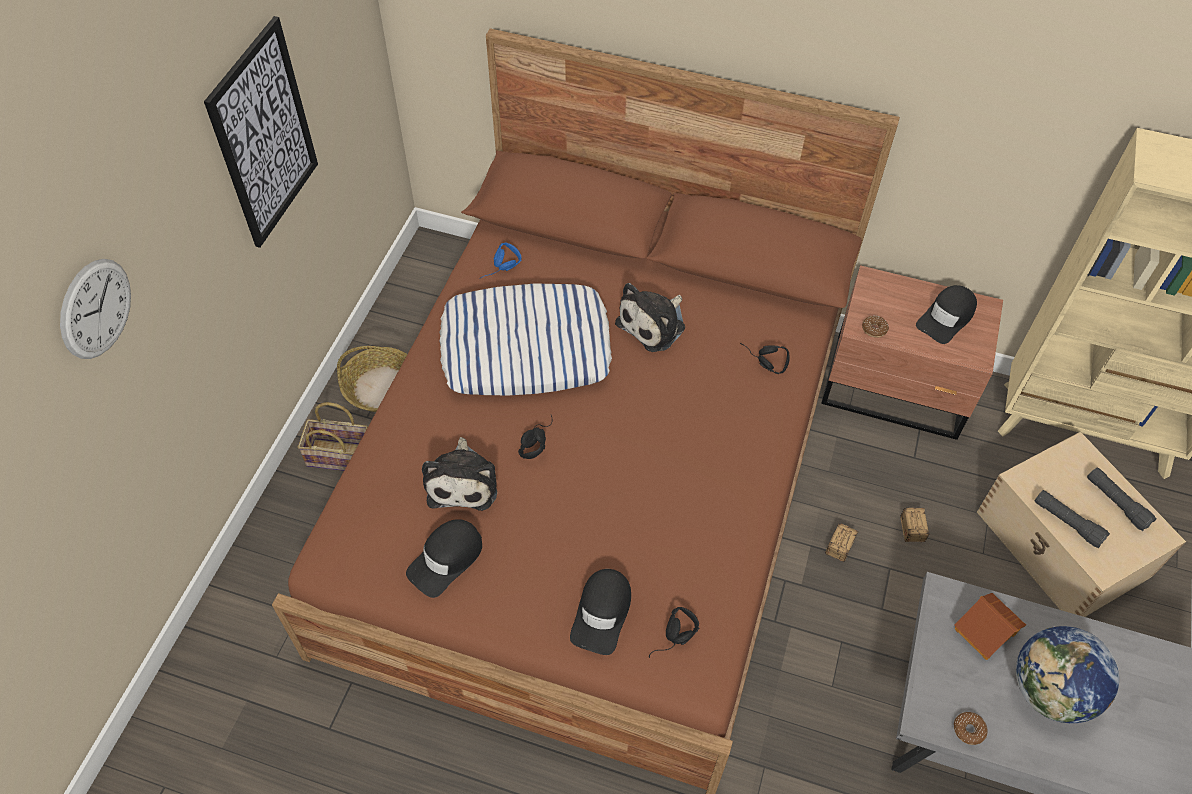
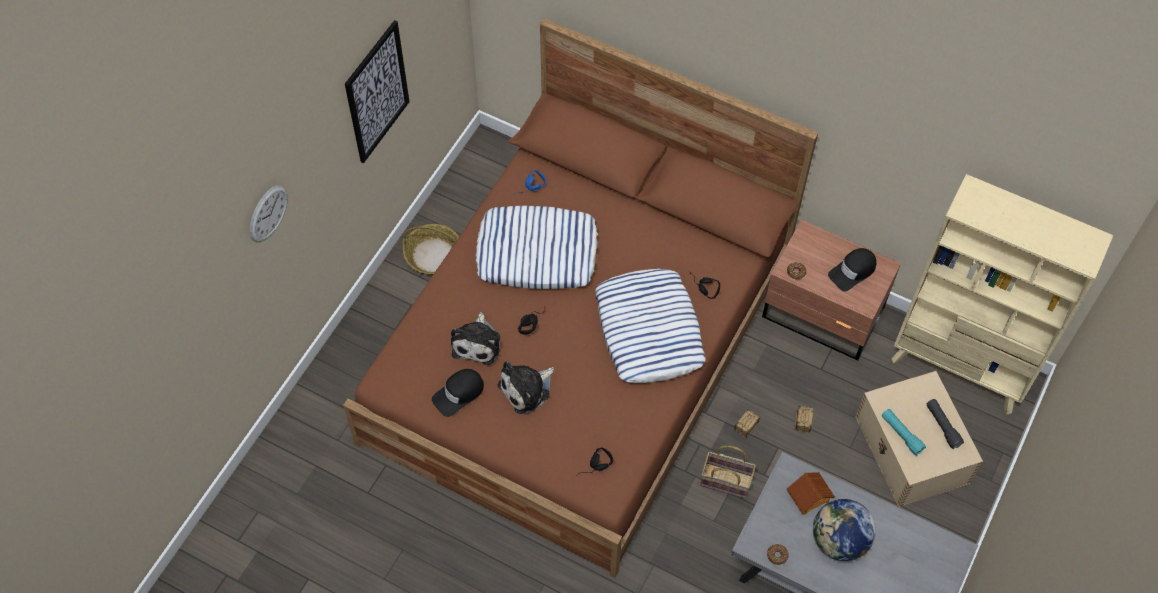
camera: 10 degrees right, 5 degrees up
(341, 455) = (398, 303): basket -> basket (727, 480)
(602, 613) = (553, 444): black cap -> none
(654, 324) = (631, 247): plush toy -> plush toy (527, 389)
(705, 429) = (649, 331): none -> pillow
(1067, 522) = (901, 434): black flashlight -> turquoise flashlight

